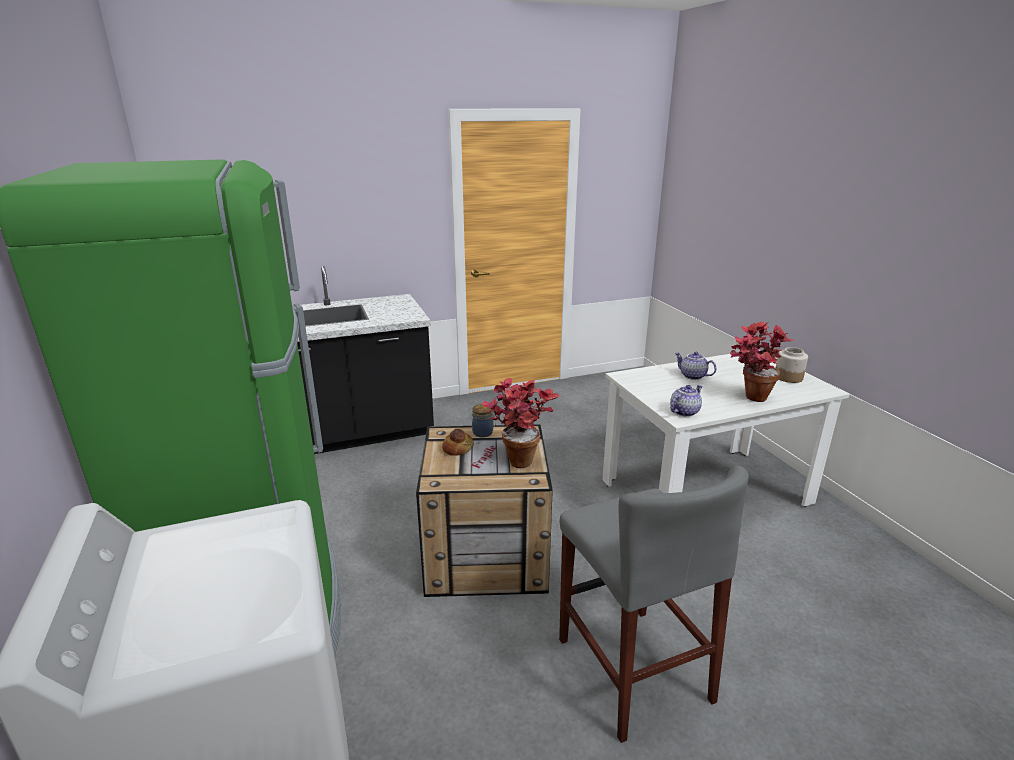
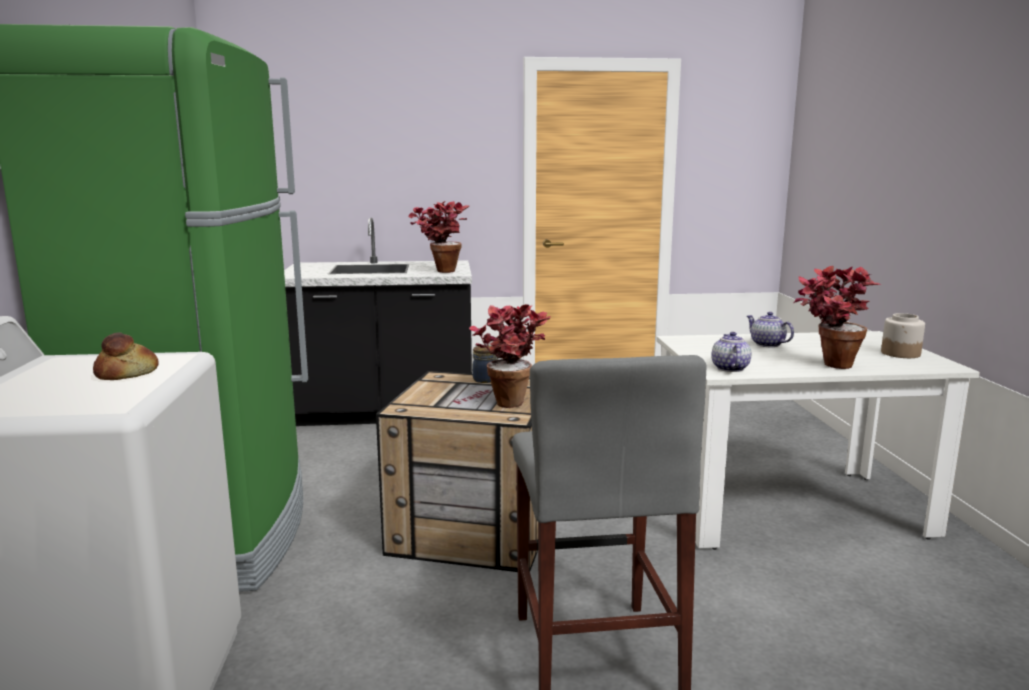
camera: 15 degrees right, 10 degrees down
(396, 313) = (439, 271): none -> potted plant
(458, 449) = (447, 388): bread -> bread (127, 374)
(684, 411) = (729, 368): teapot -> teapot turned 60 degrees counterclockwise

